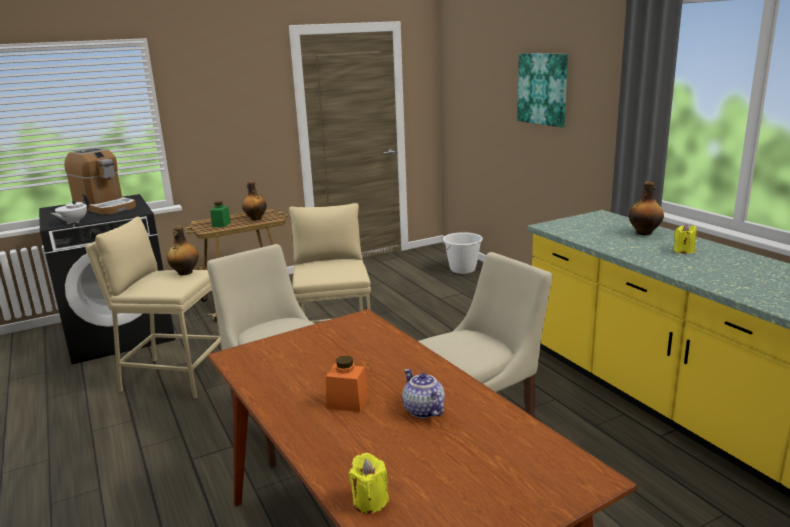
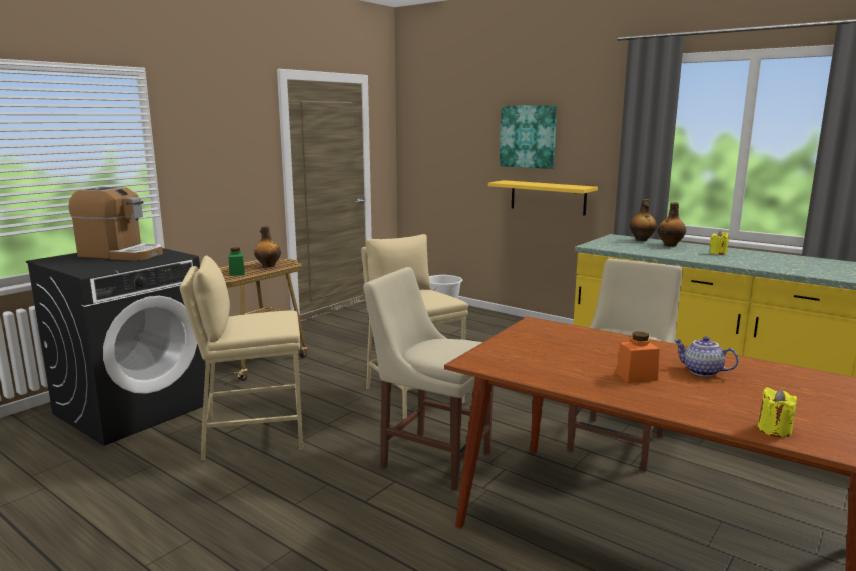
camera: 25 degrees left, 5 degrees down
(73, 222) = (111, 269): white teapot -> none
(185, 273) = (270, 314): bottle -> bottle (641, 240)
(559, 159) = (548, 197): none -> yellow shelf

